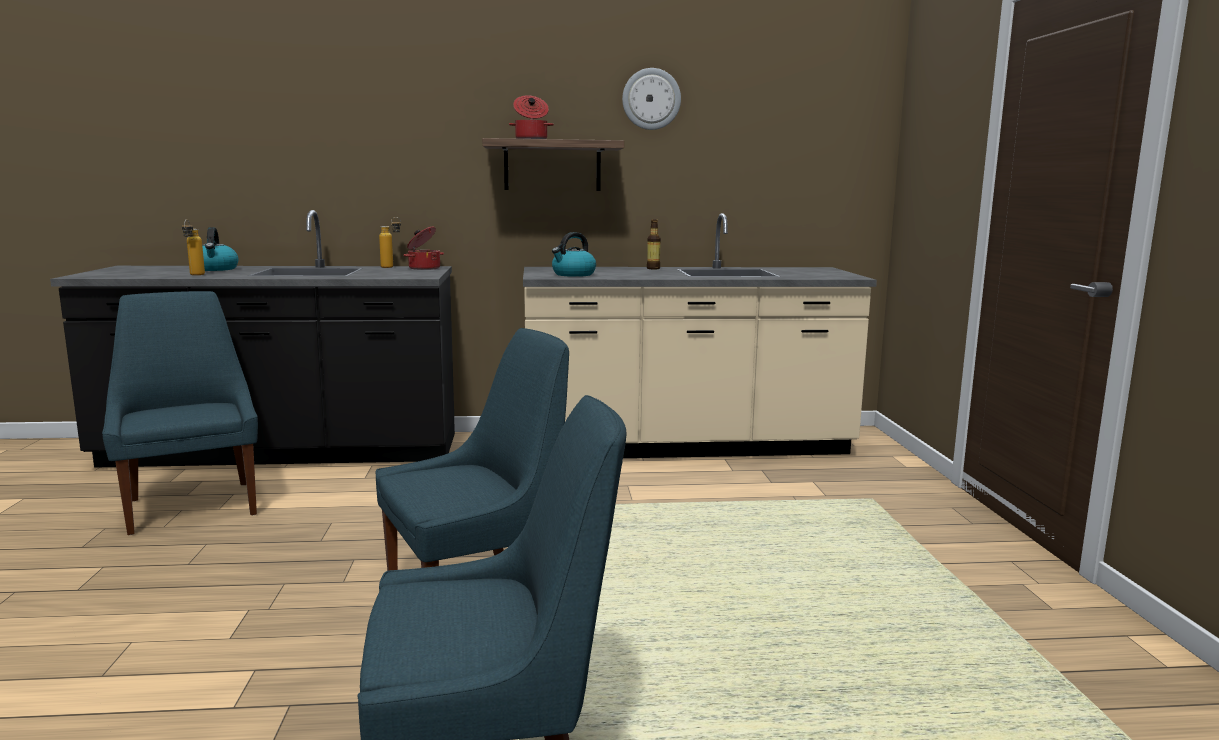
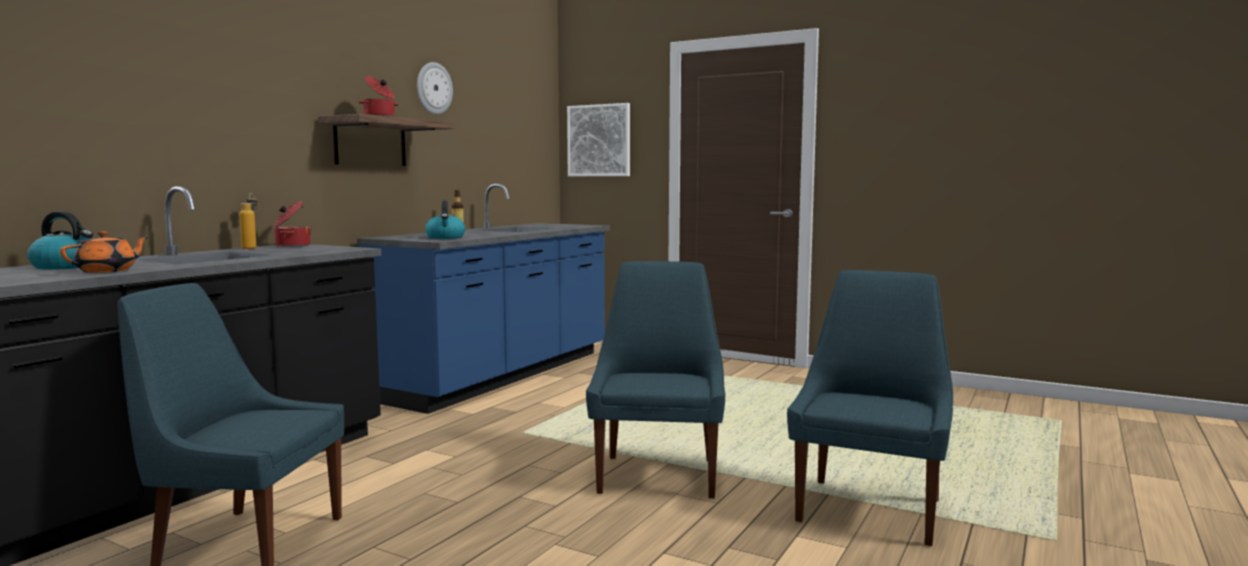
camera: 55 degrees left, 5 degrees down
(195, 275) = (108, 271): bottle -> orange teapot
(685, 446) = (501, 375): beige counter -> blue counter
(926, 153) = (599, 140): none -> picture

